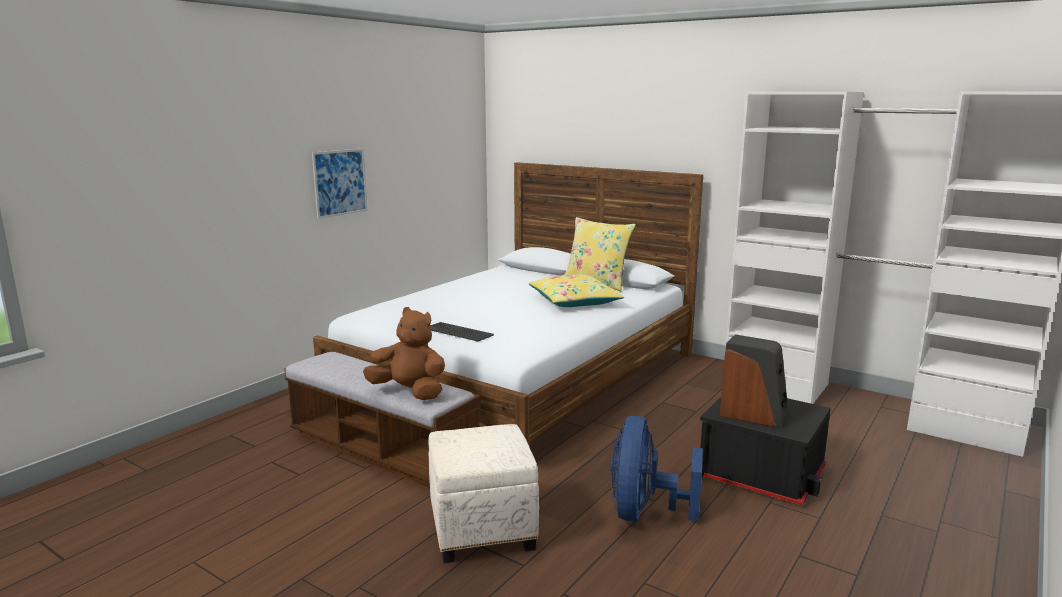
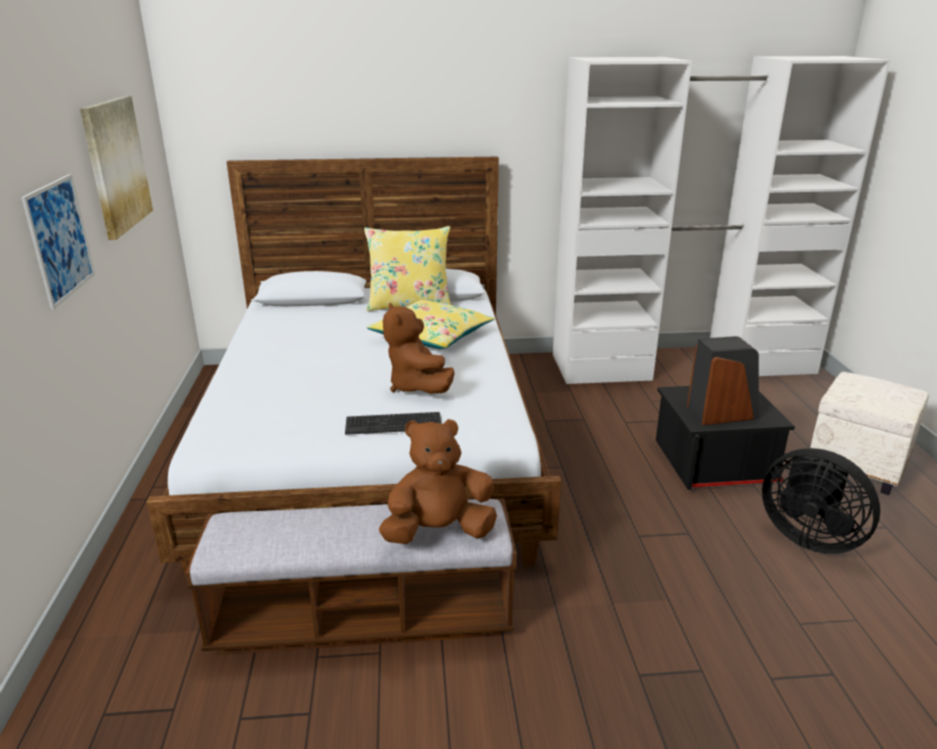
camera: 40 degrees left, 10 degrees up
(417, 152) = (116, 165): none -> picture
(481, 532) = (616, 658): white ottoman -> white ottoman (857, 466)
(510, 321) = (417, 387): none -> brown plush toy
(644, 512) = (699, 550): blue fan -> none
(759, 546) = (808, 536): none -> black fan

